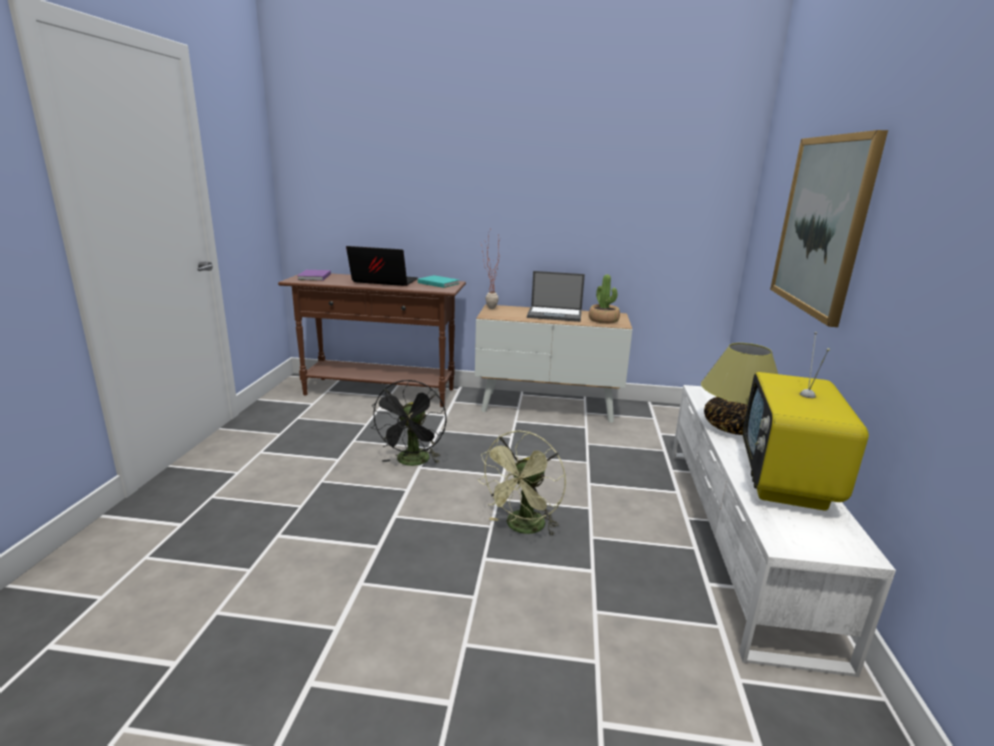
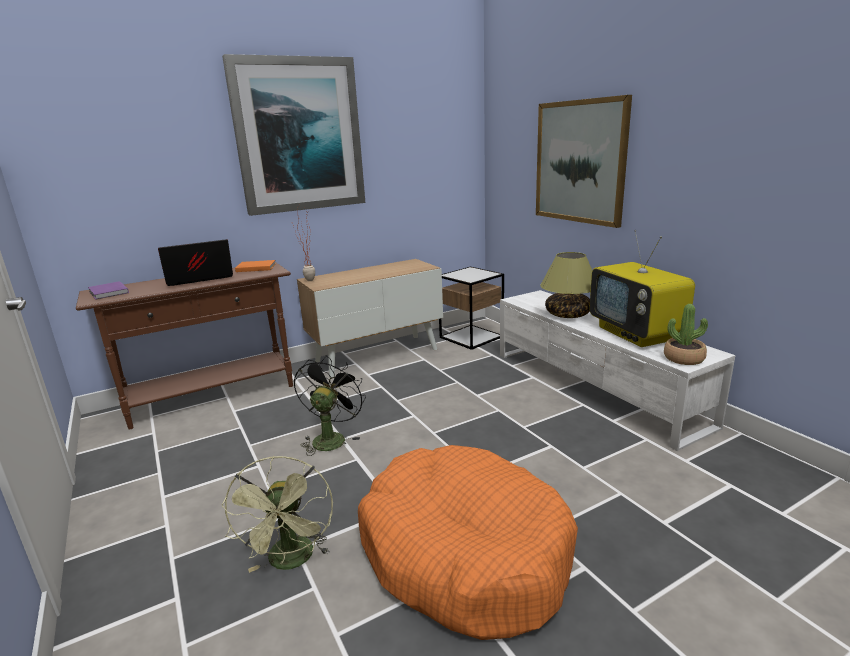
camera: 35 degrees left, 0 degrees up
(374, 615) = (464, 553): none -> orange dog bed
(412, 462) = (331, 438): black fan -> black fan turned 135 degrees counterclockwise
(438, 283) = (255, 268): turquoise book -> orange book
(513, 158) = (298, 136): none -> picture
(523, 528) = (477, 443): green fan -> green fan (292, 561)
(555, 314) = (369, 272): laptop -> none
(603, 320) = (411, 267): potted plant -> potted plant (683, 358)
(667, 423) = (471, 337): none -> side table

